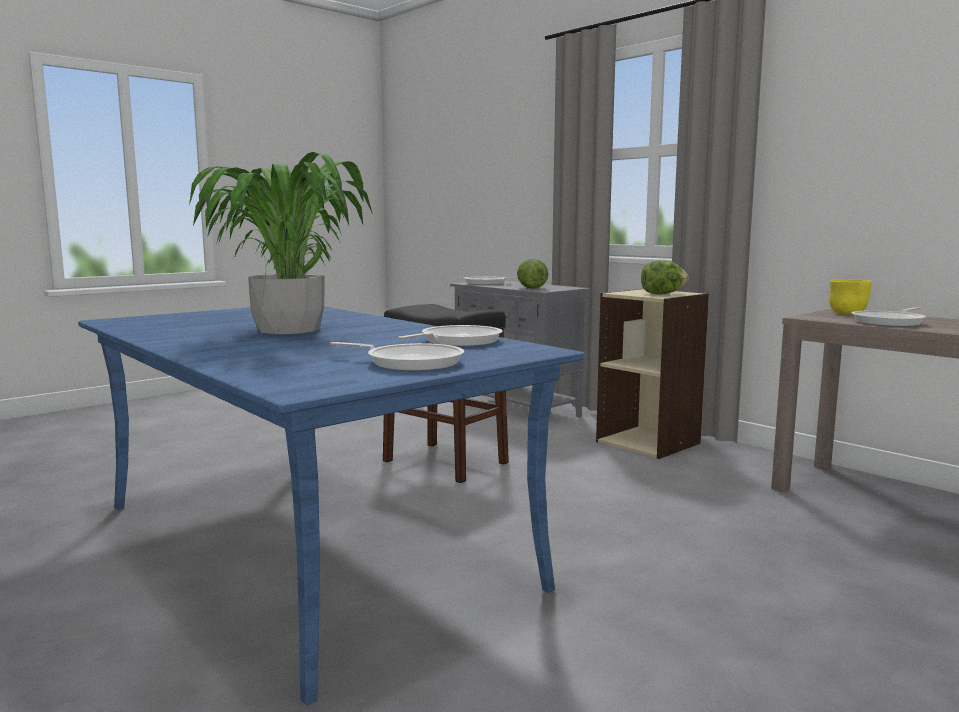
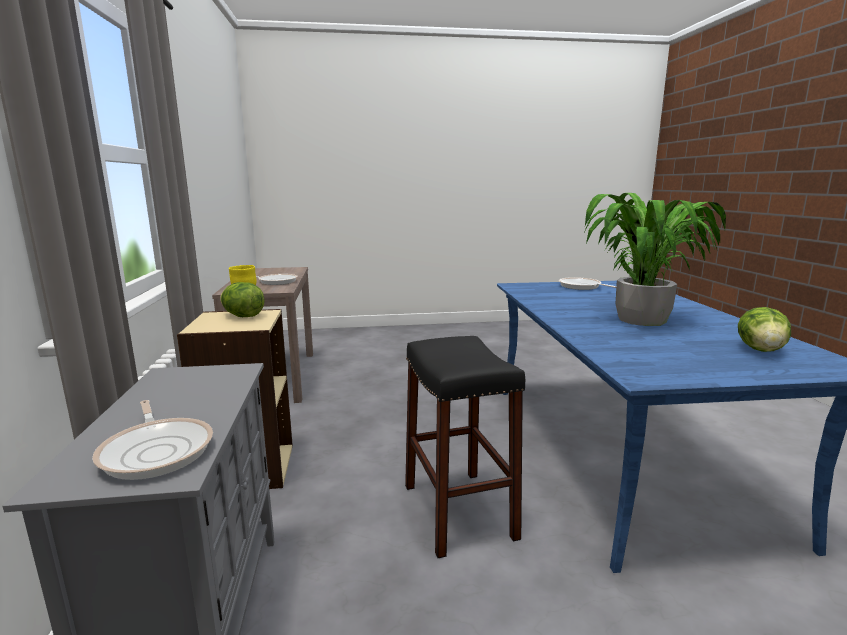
camera: 145 degrees left, 5 degrees up
(457, 341) = (542, 294): frying pan -> none
(531, 288) = (217, 385): lettuce -> lettuce (761, 350)

